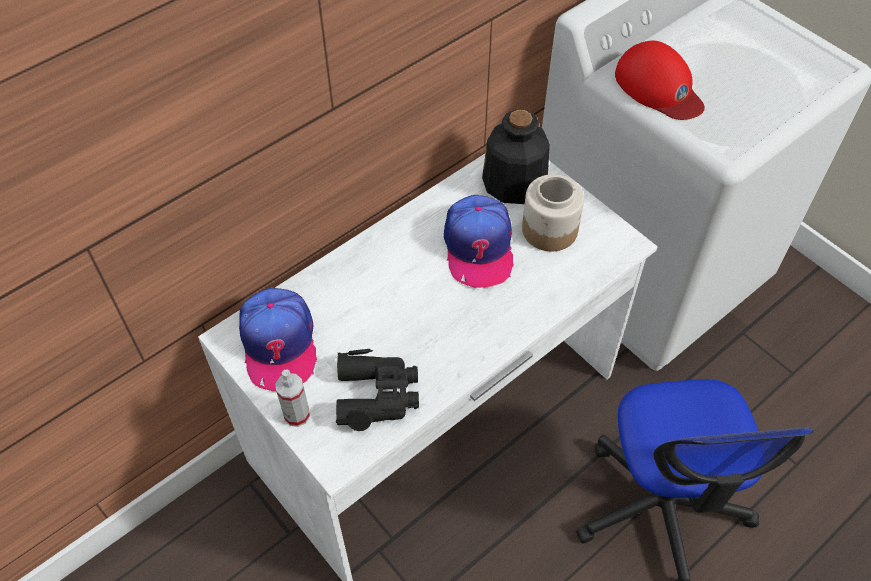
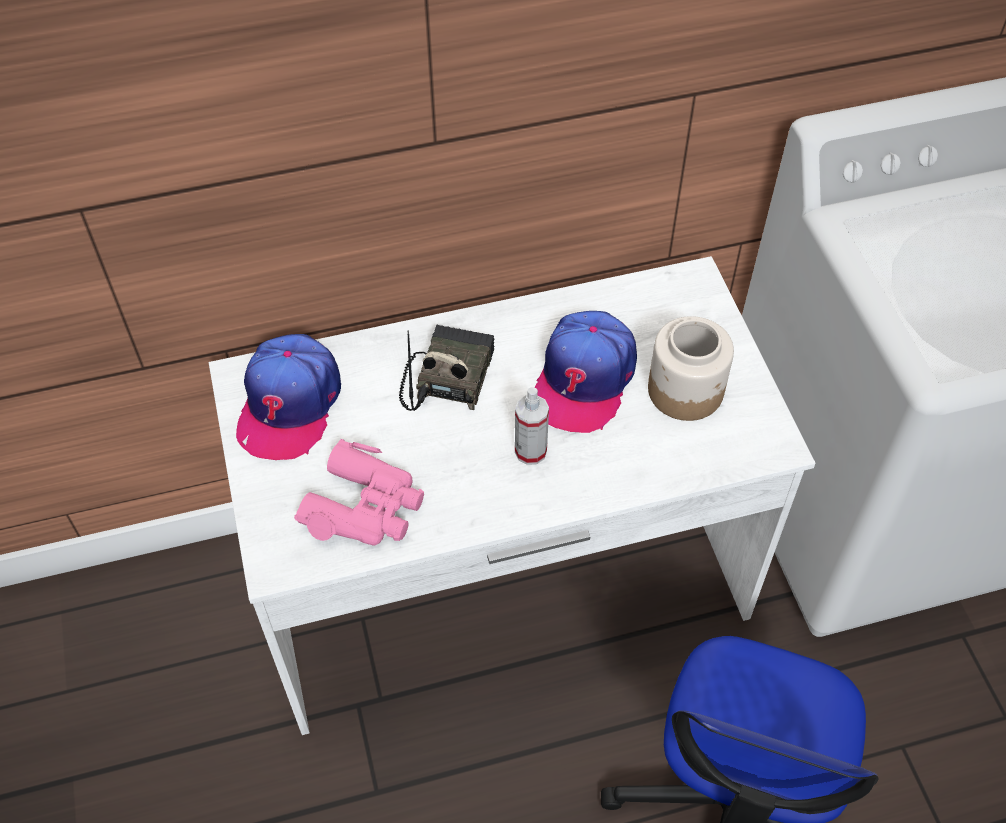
camera: 25 degrees right, 0 degrees up
(297, 415) = (264, 493): spray bottle -> spray bottle (530, 451)
(377, 394) = (365, 506): black binoculars -> pink binoculars
(383, 281) = (447, 377): none -> radio
(514, 182) = (674, 316): bottle -> none
(658, 88) = (896, 254): red cap -> none

